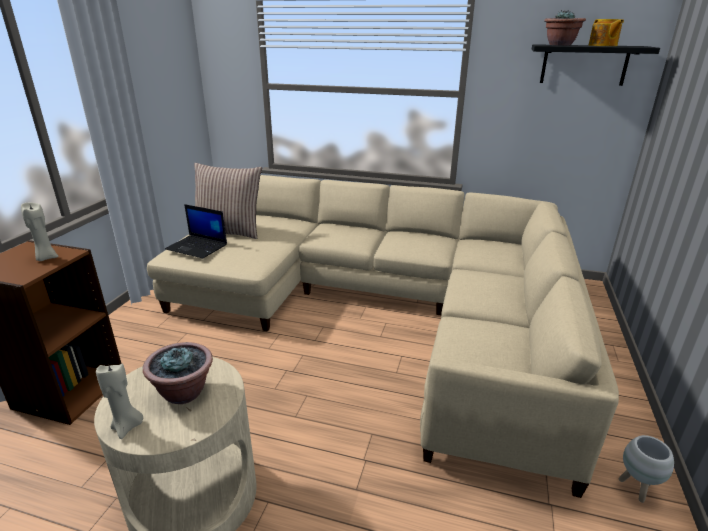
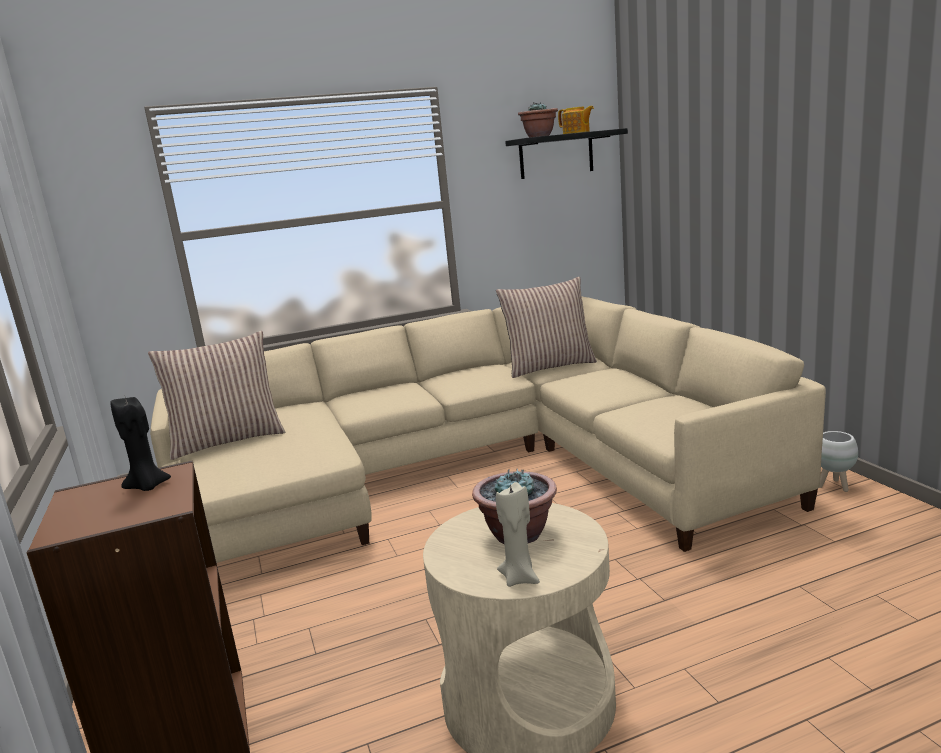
camera: 35 degrees left, 10 degrees down
(46, 258) = (147, 487): beige candle -> black candle
(198, 247) = (216, 466): laptop -> none
(479, 255) = (549, 366): none -> pillow

